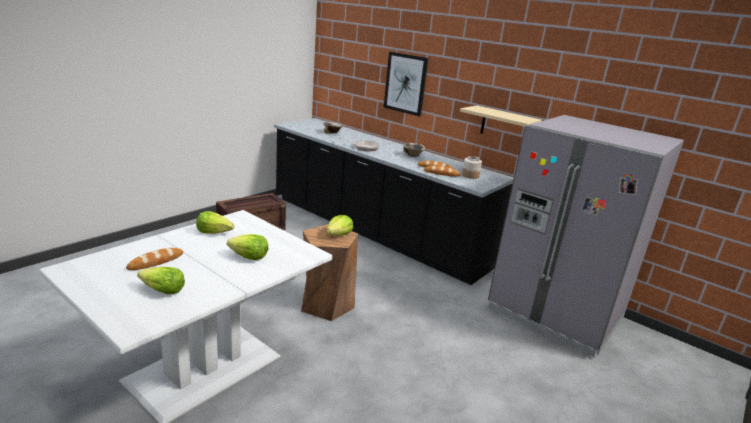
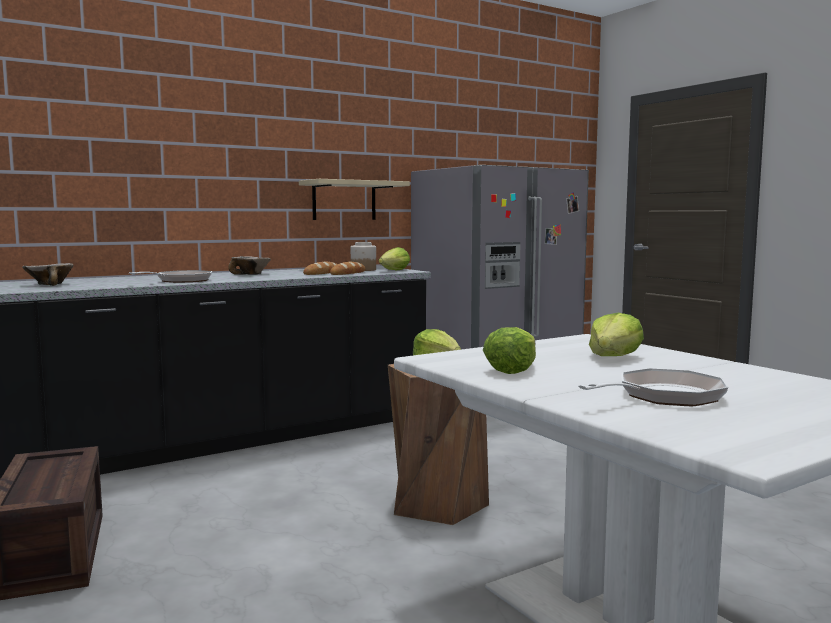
camera: 70 degrees left, 15 degrees down
(155, 262) = (663, 396): bread -> frying pan
(162, 291) = (774, 391): lettuce -> lettuce (394, 271)
(405, 83) = (160, 166): picture -> none

